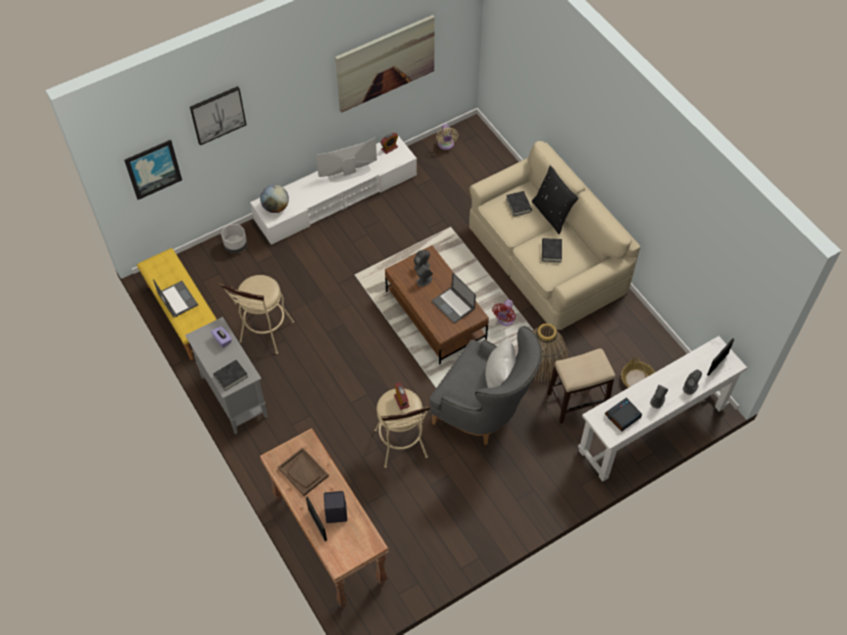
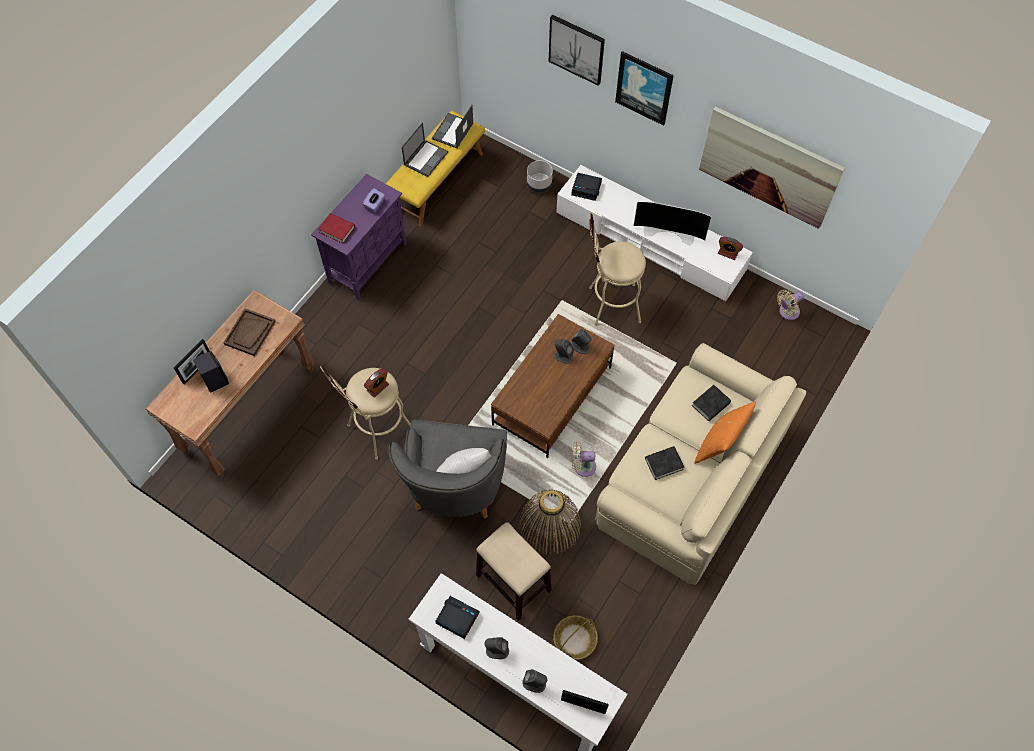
camera: 65 degrees right, 5 degrees up
(153, 169) = (503, 42): picture -> picture (644, 87)
(231, 376) = (337, 230): black book -> red book
(233, 396) = (368, 262): grey cabinet -> purple cabinet
(265, 335) = (448, 256): beige stool -> beige stool (609, 305)
(276, 207) = (586, 188): globe -> alarm clock
(349, 173) = (670, 231): television -> television turned 150 degrees clockwise
(453, 305) = (546, 397): laptop -> laptop (452, 131)
(504, 320) = (582, 466): red fan -> beige fan
(552, 214) = (719, 445): black pillow -> orange pillow

